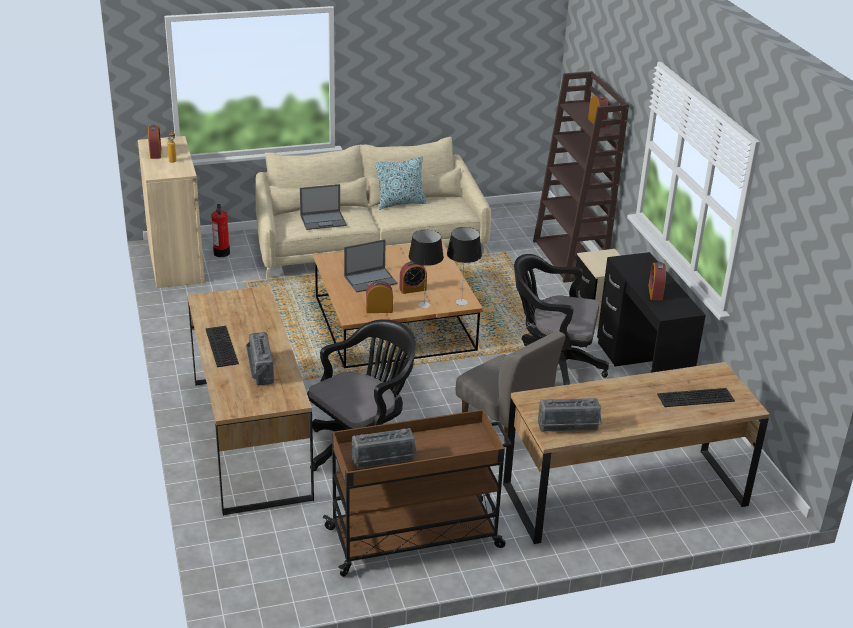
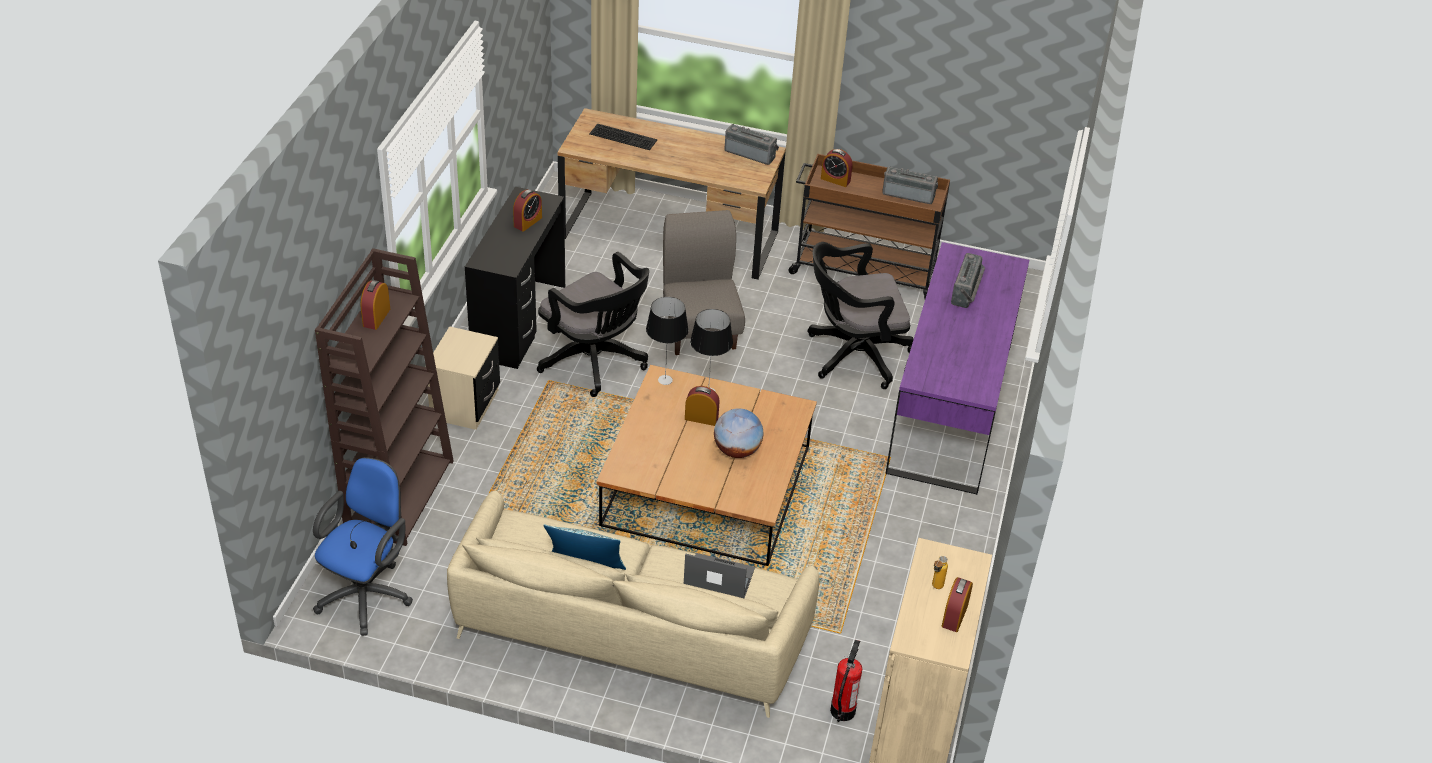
camera: 150 degrees left, 10 degrees up
(220, 346) = (991, 330): keyboard -> none
(250, 437) = (950, 407): brown desk -> purple desk
(371, 280) = (737, 450): laptop -> globe
(379, 310) = (762, 405): alarm clock -> alarm clock (835, 180)
(524, 220) = (368, 593): none -> blue office chair

